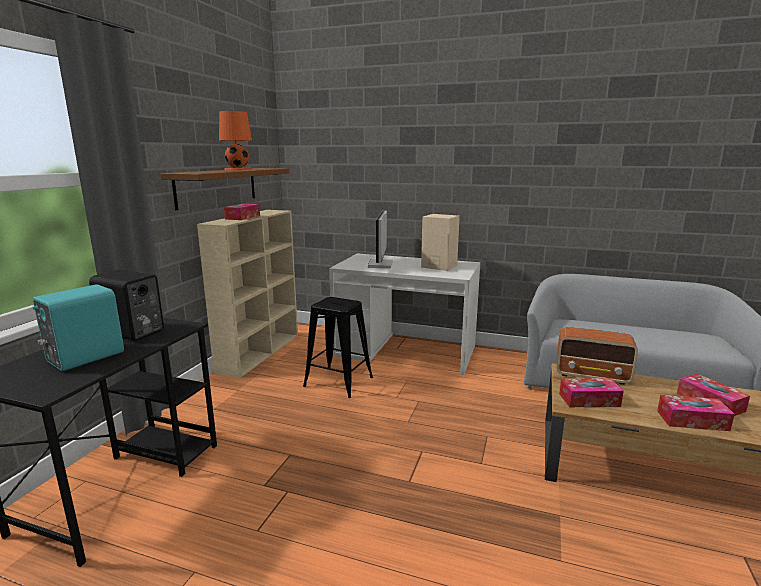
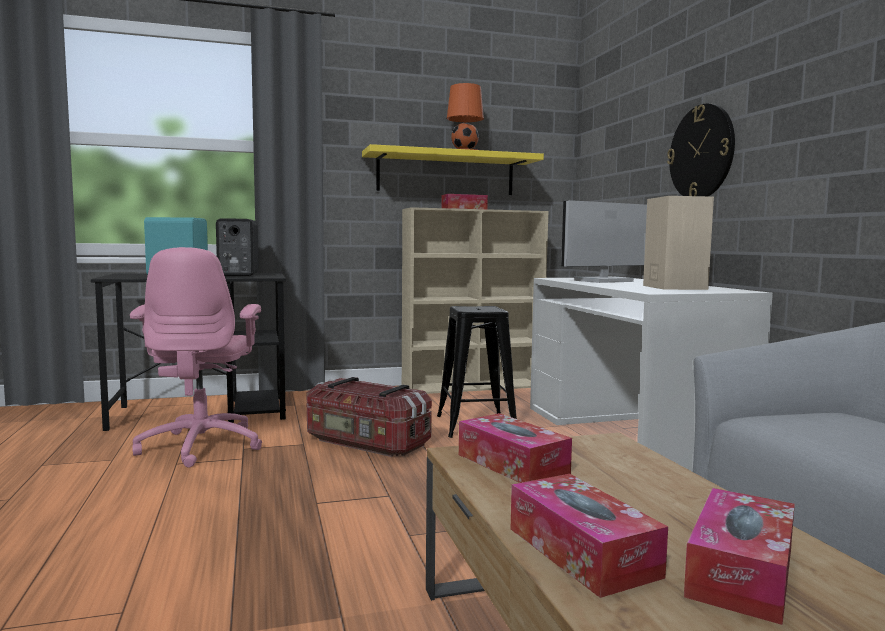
camera: 55 degrees right, 10 degrees down
(217, 187) = (446, 174): brown shelf -> yellow shelf
(227, 505) = (202, 445): none -> pink office chair
(321, 429) = (366, 443): none -> storage box
(420, 181) = (701, 152): none -> wall clock
(592, 375) = (630, 459): radio -> none

